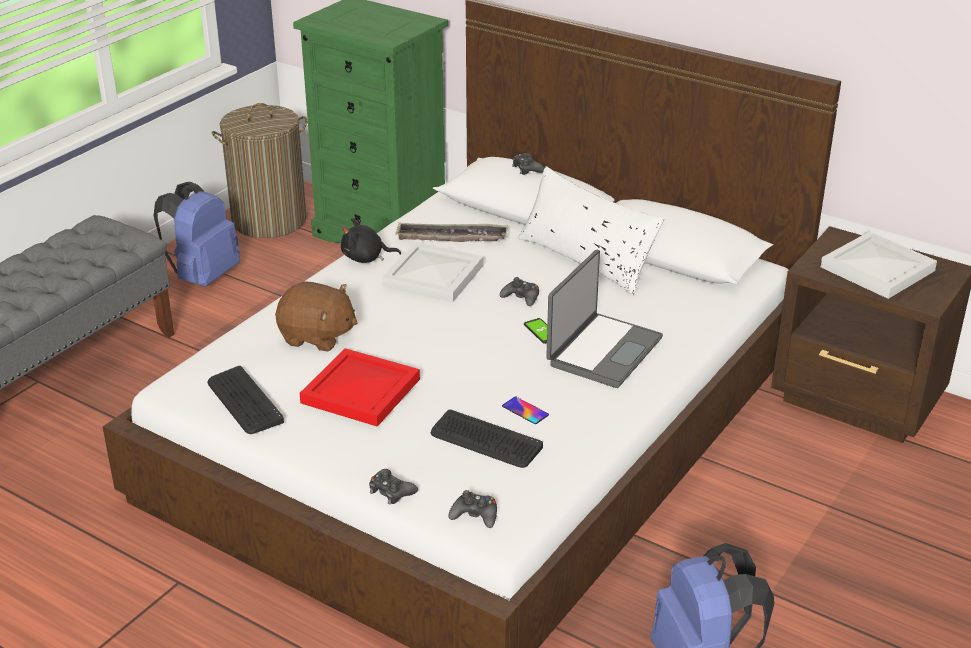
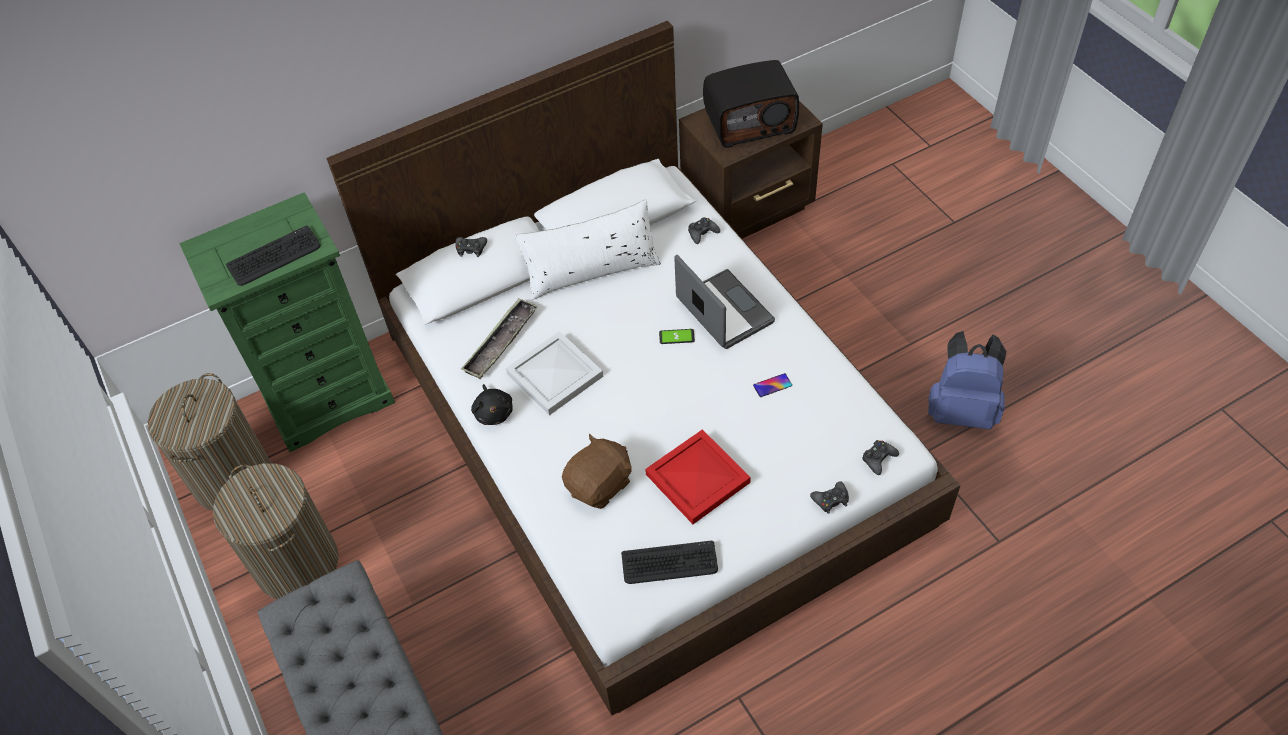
camera: 60 degrees left, 20 degrees up
(203, 277) = (297, 563): blue backpack -> laundry basket
(366, 258) = (494, 412): black plush toy -> black plush toy turned 45 degrees counterclockwise
(485, 440) = (796, 422): keyboard -> keyboard (274, 257)
(521, 297) = (622, 331): black game controller -> black game controller (702, 233)
(879, 269) = (750, 122): white tray -> radio

